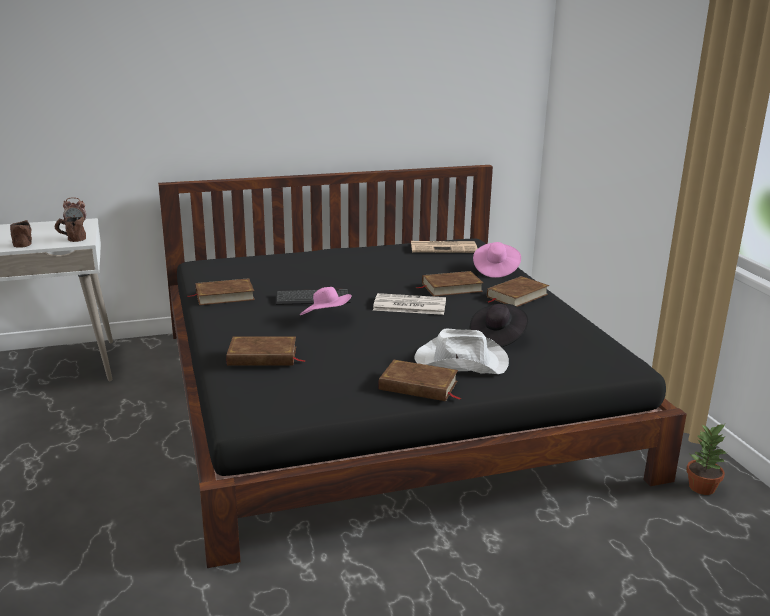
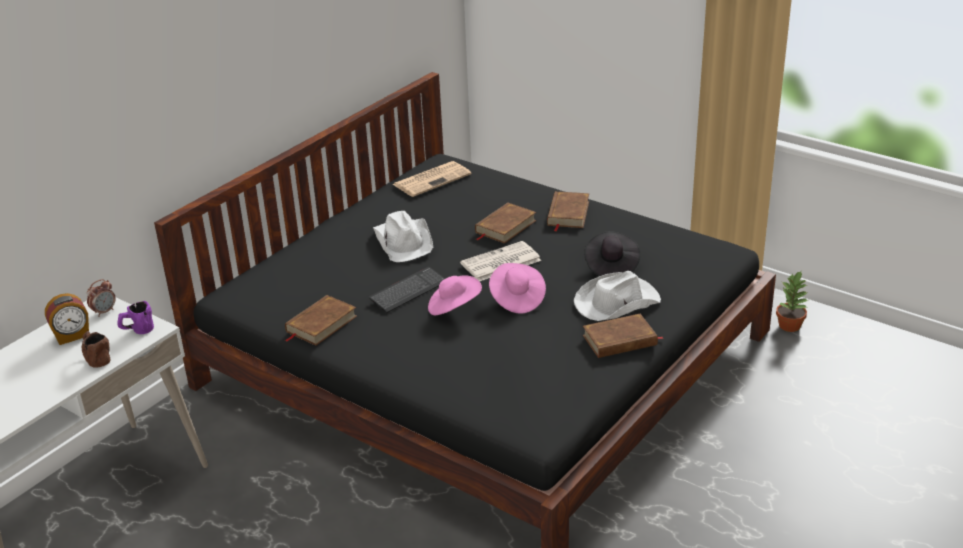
camera: 35 degrees left, 10 degrees up
(37, 230) = (72, 336): none -> alarm clock
(71, 239) = (137, 331): brown mug -> purple mug
(262, 356) = (468, 372): brown book -> none
(362, 273) = (404, 241): none -> white hat
(495, 270) = (512, 190): pink hat -> pink hat (516, 299)

